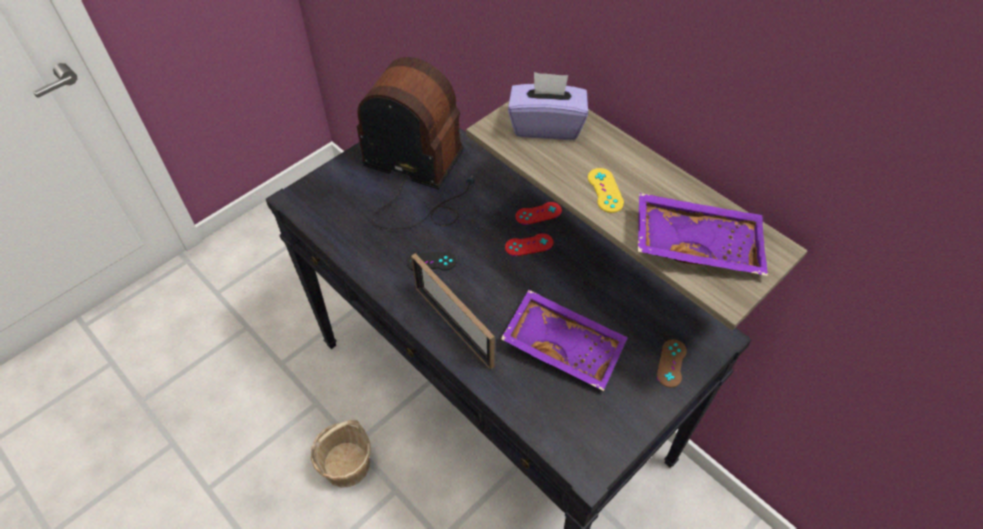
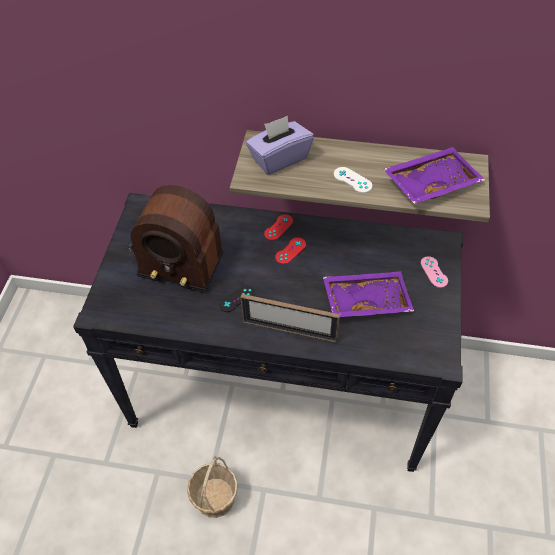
camera: 35 degrees left, 0 degrees up
(417, 178) = (176, 249): radio -> radio turned 150 degrees counterclockwise
(605, 190) = (352, 180): yellow game controller -> white game controller
(671, 363) = (434, 272): brown game controller -> pink game controller

